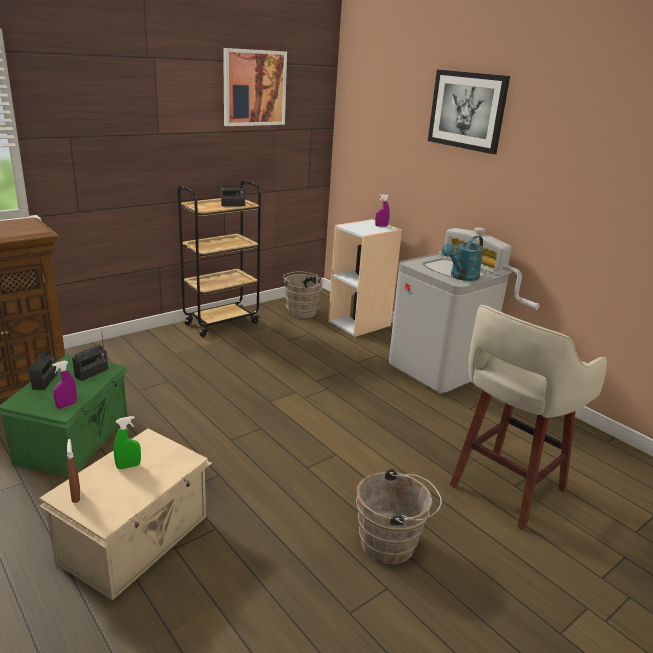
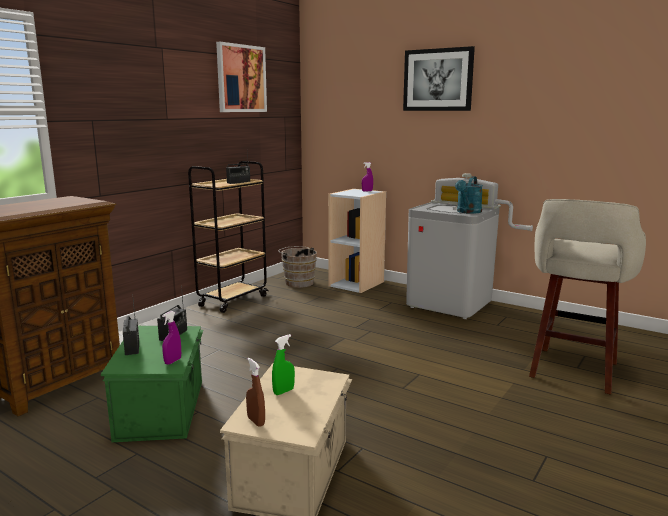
camera: 15 degrees left, 10 degrees down
(392, 544) = (522, 425): brown bucket -> none

